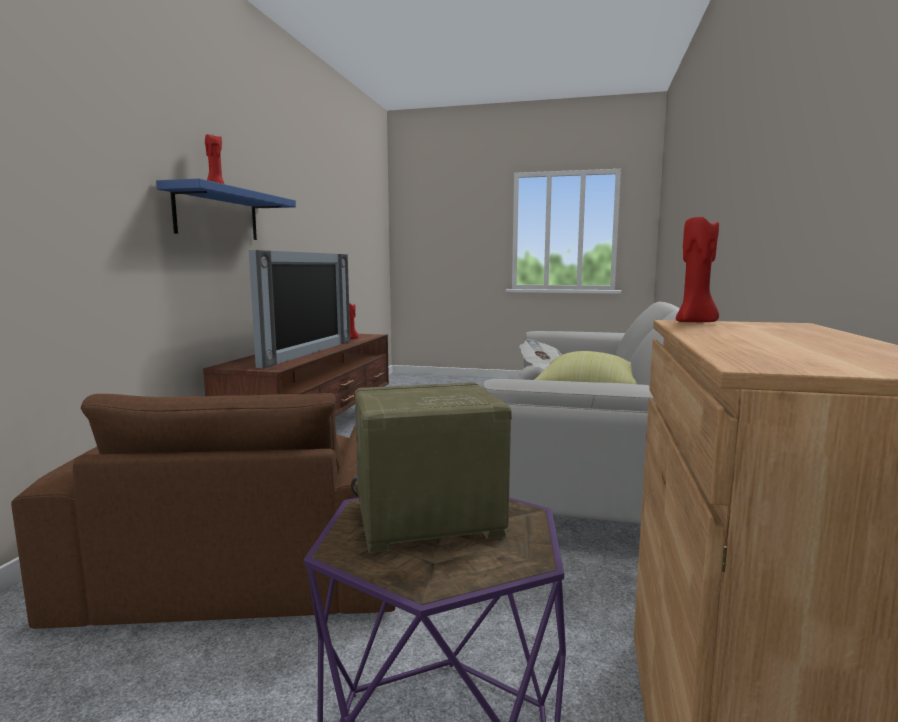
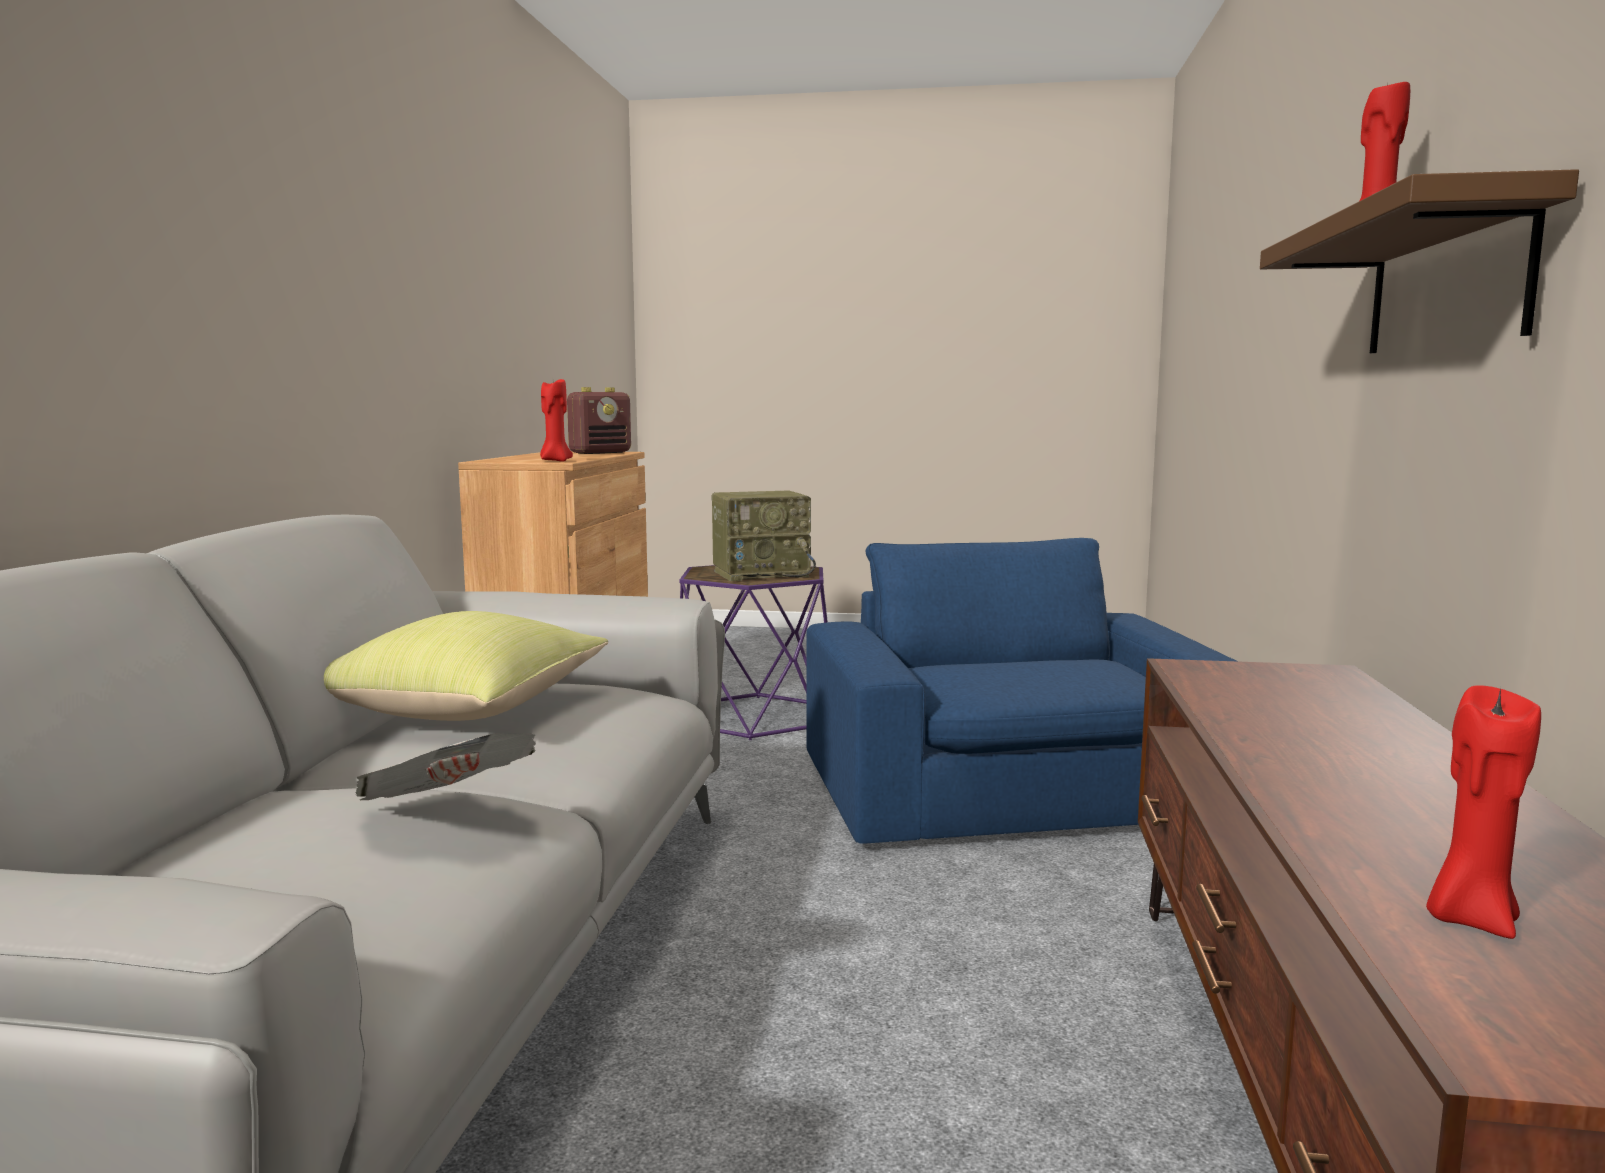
camera: 175 degrees right, 0 degrees up
(217, 214) = (1445, 282): blue shelf -> brown shelf
(251, 560) = (1010, 790): brown armchair -> blue armchair
(303, 352) = (1312, 740): television -> none
(781, 356) = (600, 453): none -> radio

